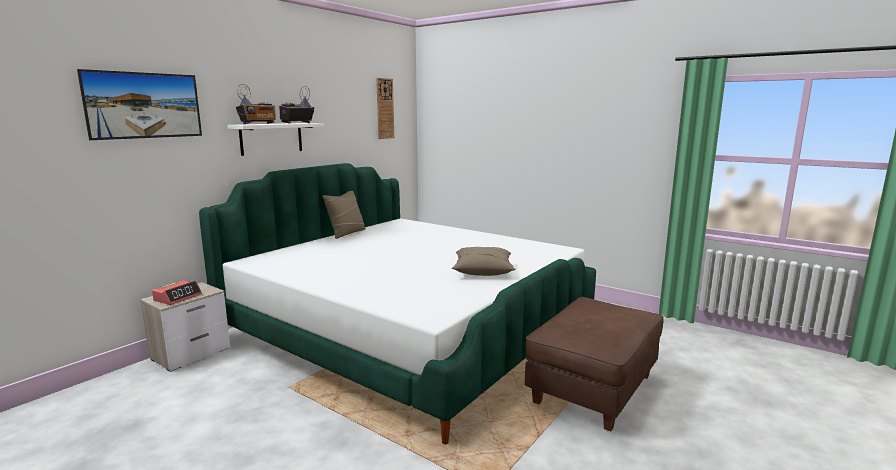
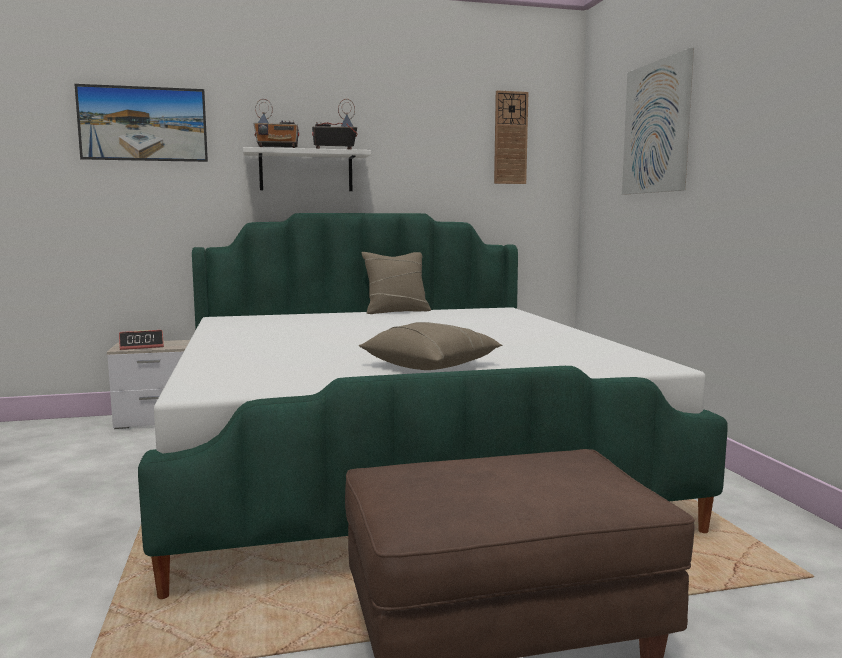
camera: 40 degrees right, 5 degrees down
(487, 112) = (656, 127): none -> picture

